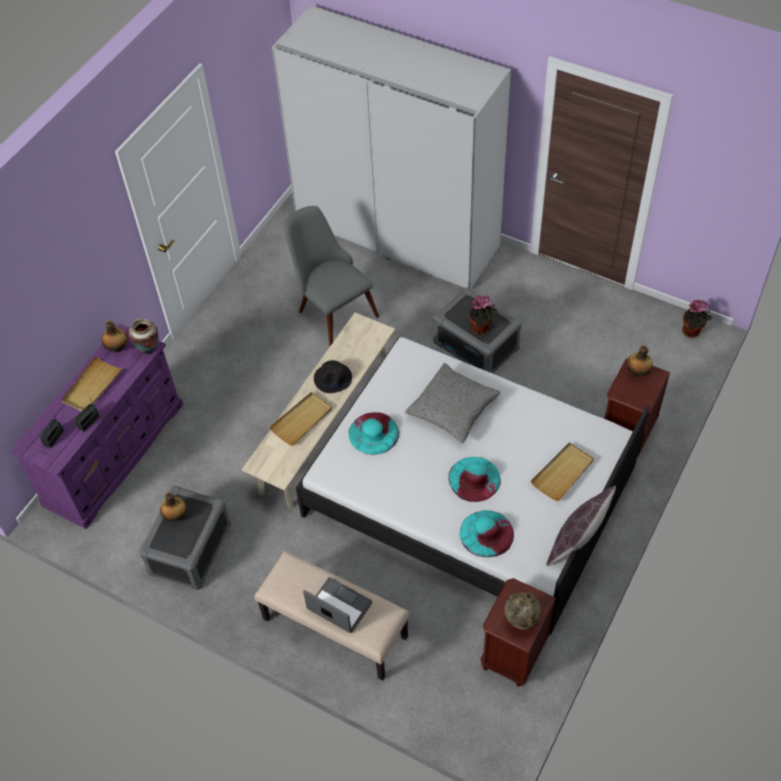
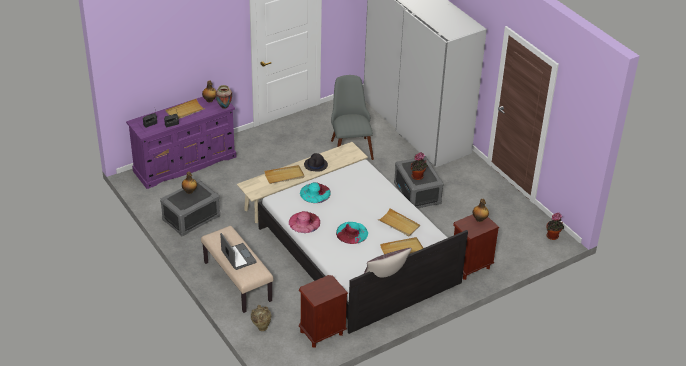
camera: 25 degrees right, 15 degrees down
(395, 494) = (304, 222): none -> pink hat
(452, 409) = (366, 200): grey pillow -> none
(486, 533) = (338, 257): turquoise hat -> none
(521, 622) = (320, 293): beige vase -> beige vase (261, 327)
(527, 430) = (399, 224): none -> beige tray

